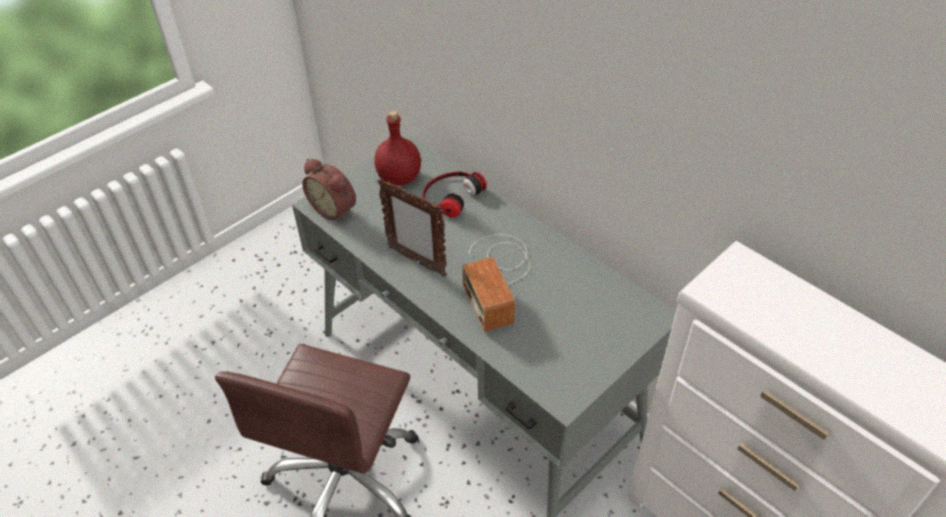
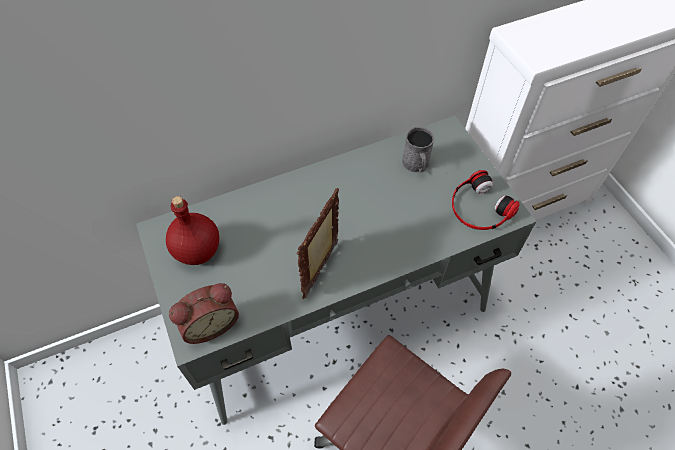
camera: 70 degrees left, 10 degrees up
(416, 261) = (321, 269): picture frame -> picture frame turned 150 degrees clockwise
(451, 195) = (248, 216): headphones -> headphones (479, 207)
(498, 277) = (369, 213): radio -> none
(584, 298) = (416, 165): none -> grey mug

